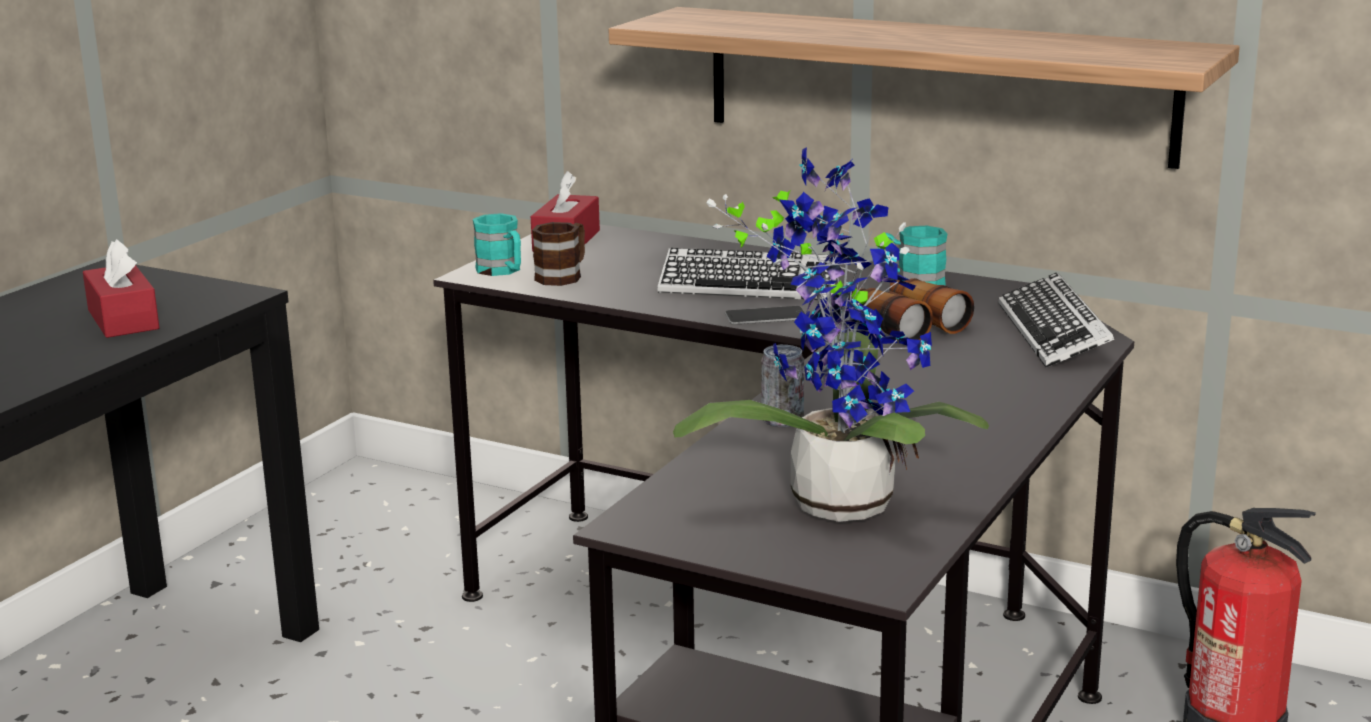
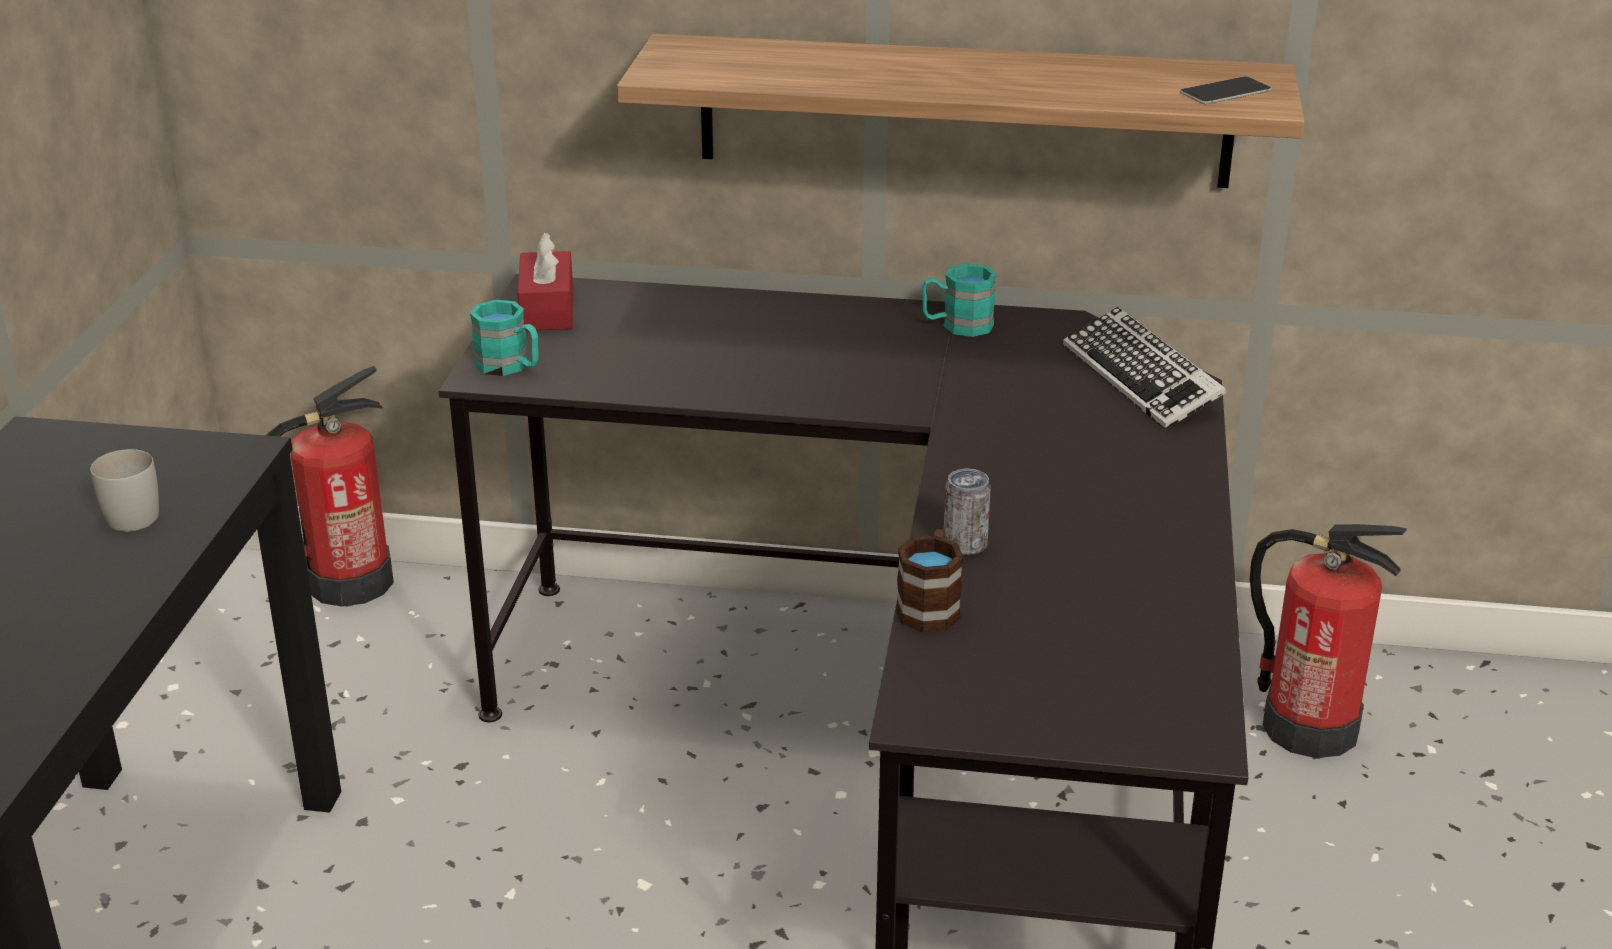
camera: 20 degrees left, 10 degrees up
(123, 319) = (126, 515): red tissue box -> white mug
(421, 489) = (348, 582): none -> fire extinguisher
(564, 275) = (584, 364): brown mug -> brown mug (930, 605)
(749, 287) = (797, 354): keyboard -> none
(766, 316) = (845, 396): phone -> phone (1225, 91)
(837, 498) = (1089, 642): potted plant -> none
(900, 324) = (987, 388): binoculars -> none

